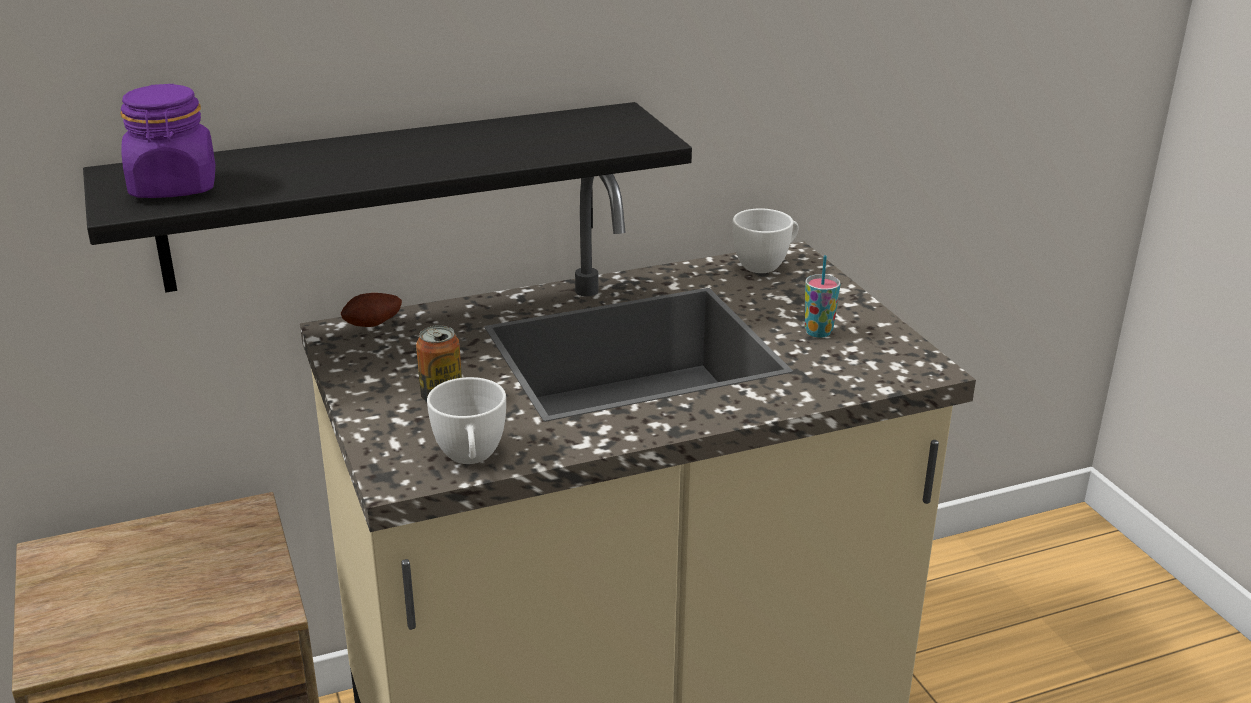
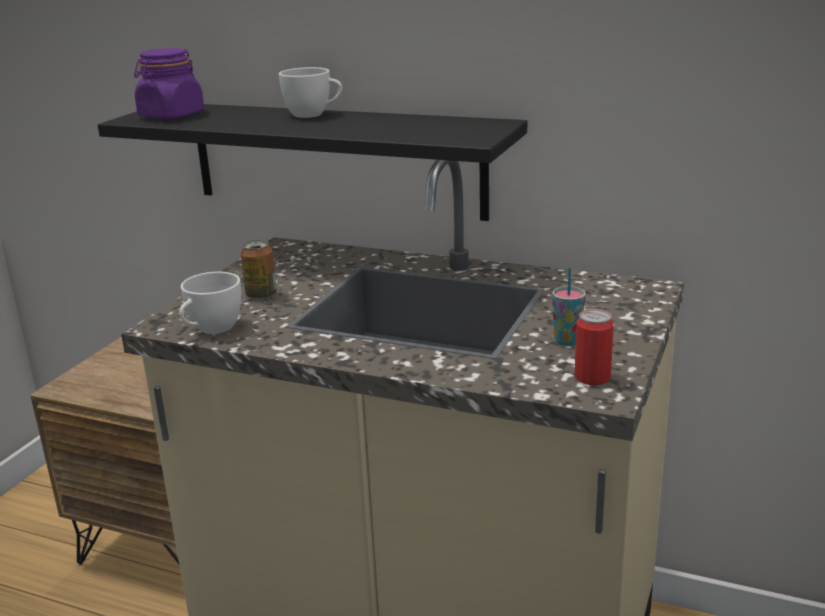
camera: 45 degrees right, 5 degrees down
(374, 326) = (303, 249): potato -> none
(766, 265) = (618, 287): white cup -> white cup (313, 115)
(893, 357) = (592, 377): none -> can

